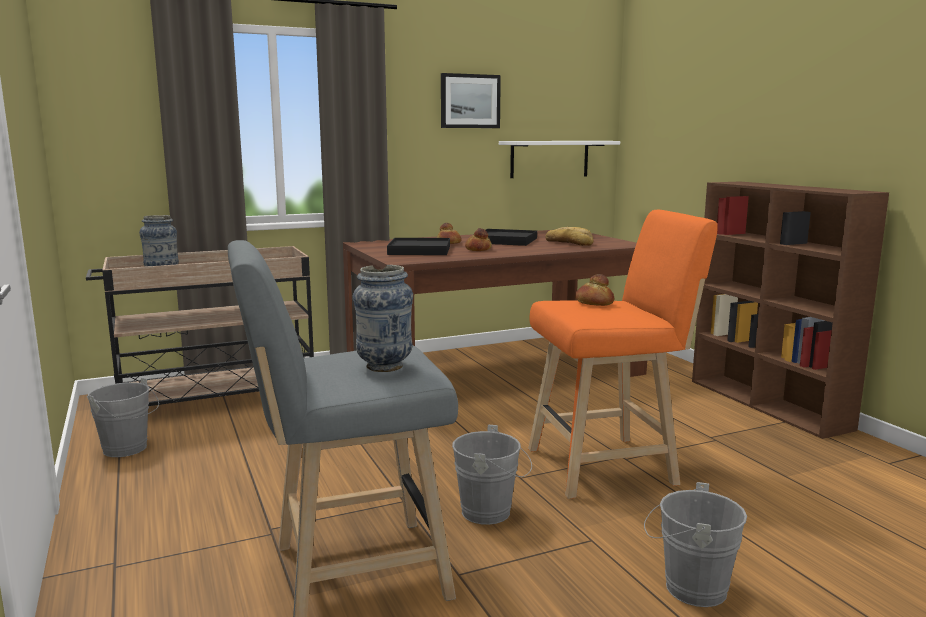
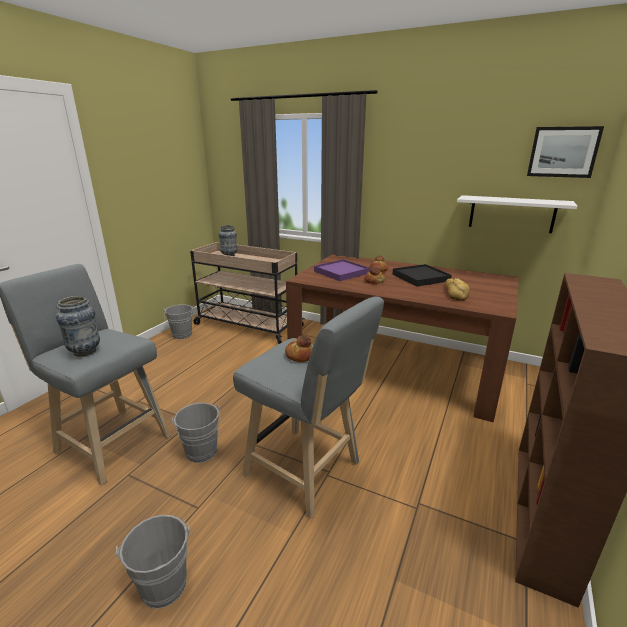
camera: 50 degrees right, 10 degrees up
(419, 250) = (341, 272): black tray -> purple tray
(470, 101) = (439, 162): picture -> picture (563, 152)
(609, 466) = (307, 472): orange stool -> grey stool

